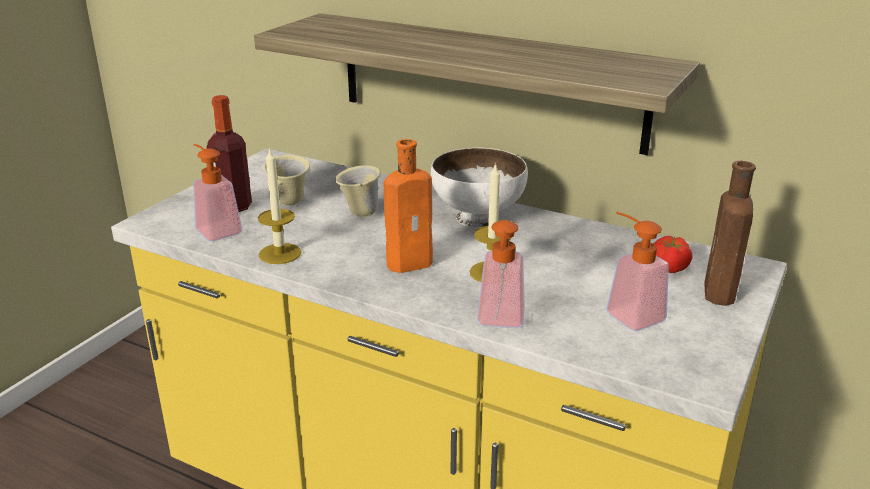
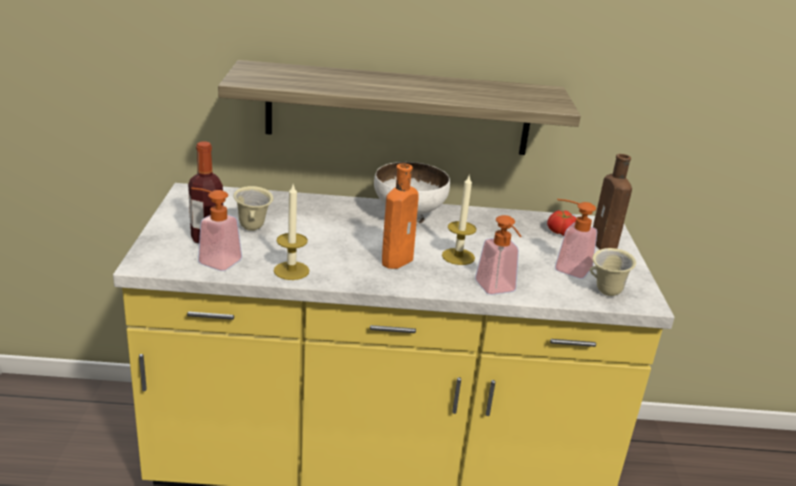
camera: 30 degrees left, 0 degrees up
(359, 214) = (319, 228): beige mug -> beige mug (606, 293)

